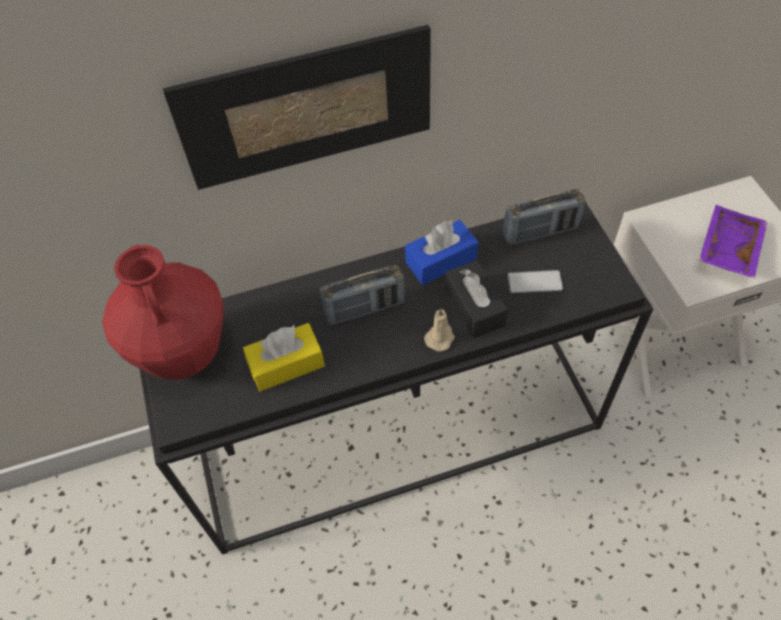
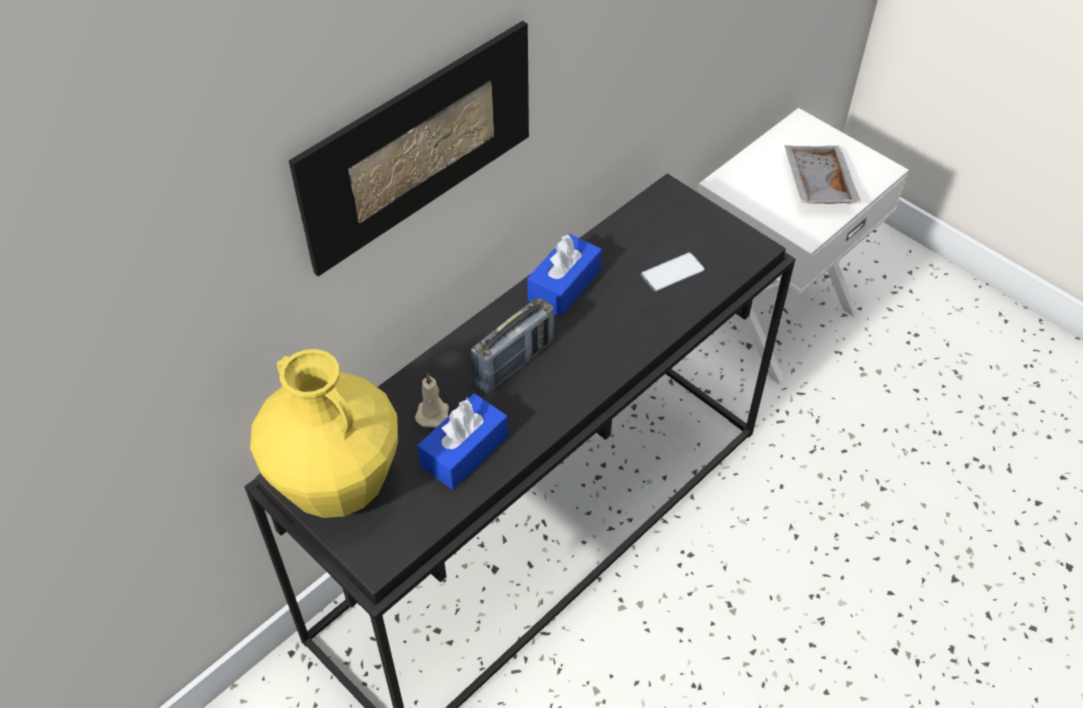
camera: 30 degrees left, 5 degrees down
(184, 353) = (337, 486): red vase -> yellow vase
(286, 364) = (464, 451): yellow tissue box -> blue tissue box
(440, 337) = (611, 361): beige candle -> beige candle (433, 412)
(474, 307) = (627, 318): black tissue box -> none
(540, 232) = (648, 222): radio -> none
(727, 248) = (816, 184): purple tray -> grey tray

